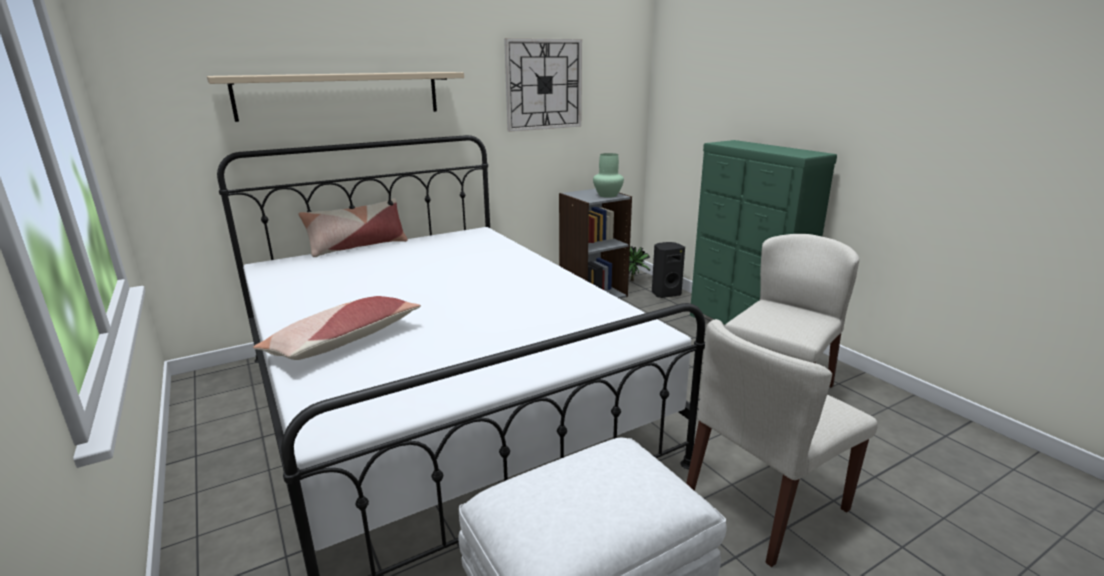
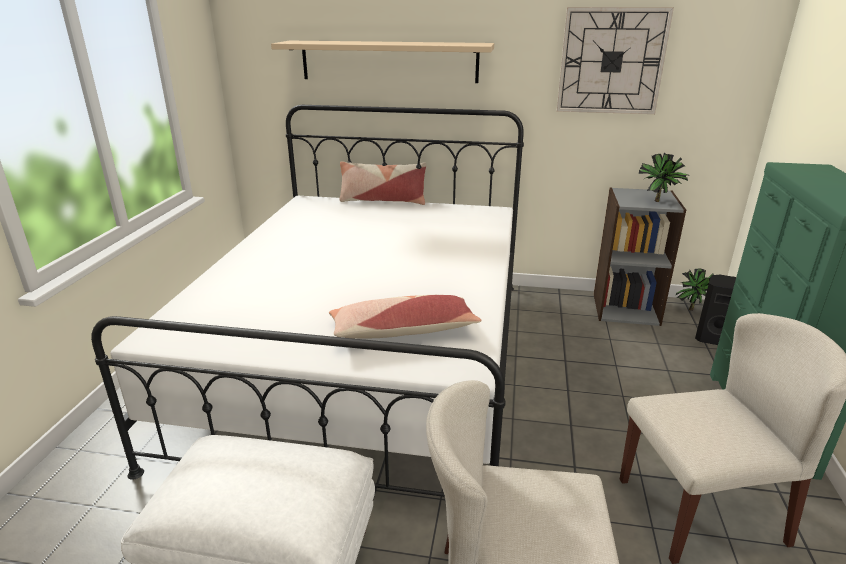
camera: 40 degrees right, 5 degrees up
(343, 341) = (252, 278): pillow -> pillow (402, 331)
(608, 195) = (659, 202): green vase -> potted plant

